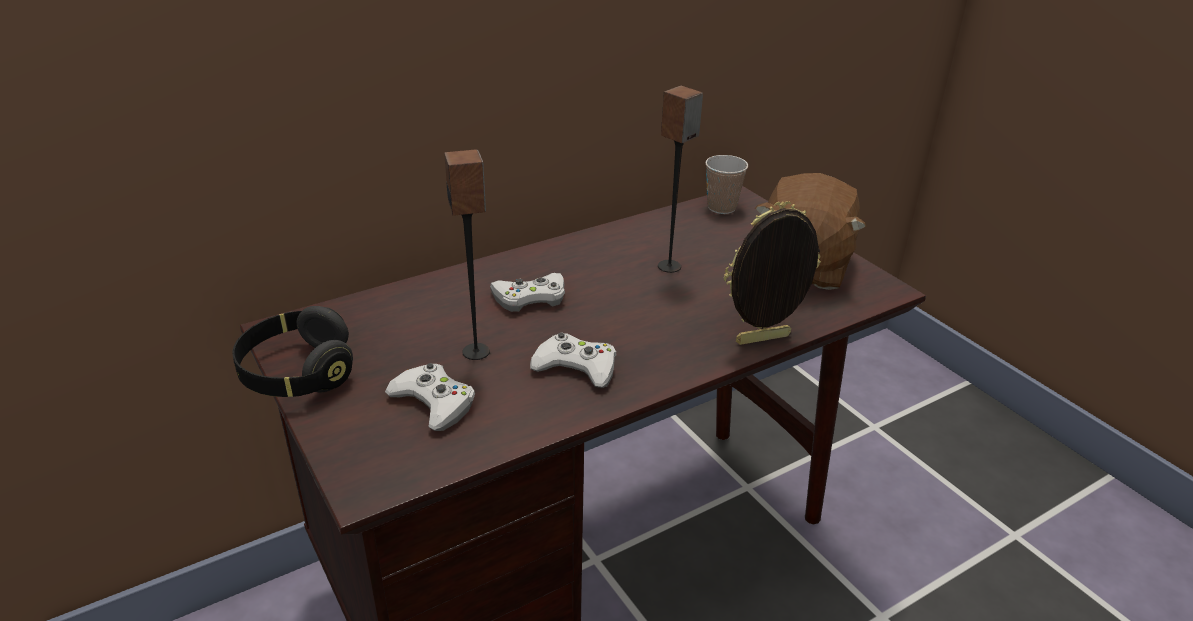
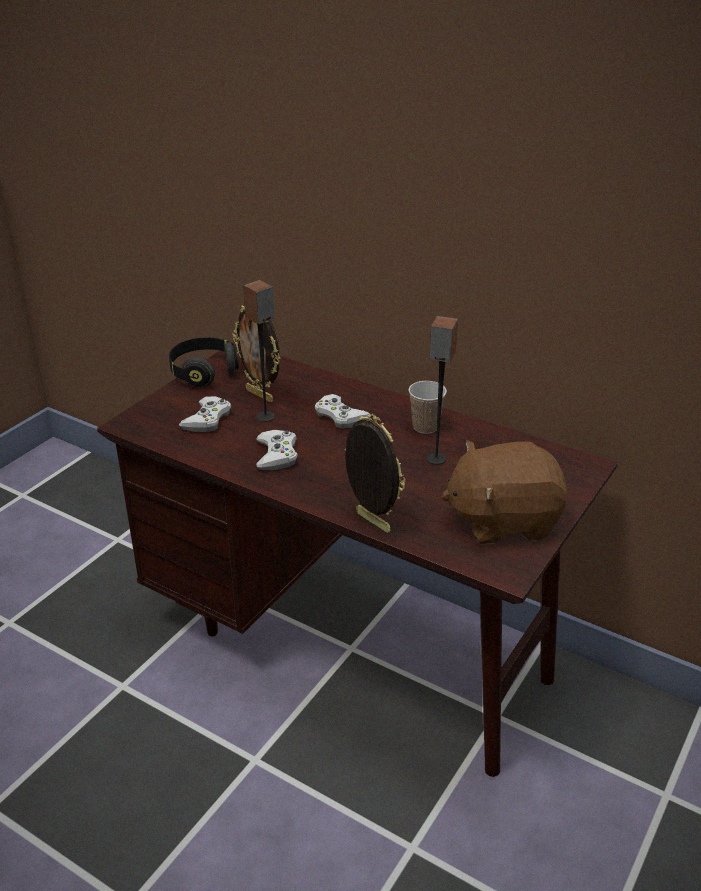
camera: 65 degrees right, 0 degrees up
(418, 341) = (260, 395): none -> picture frame
(721, 207) = (560, 461): cup -> cup (425, 427)

